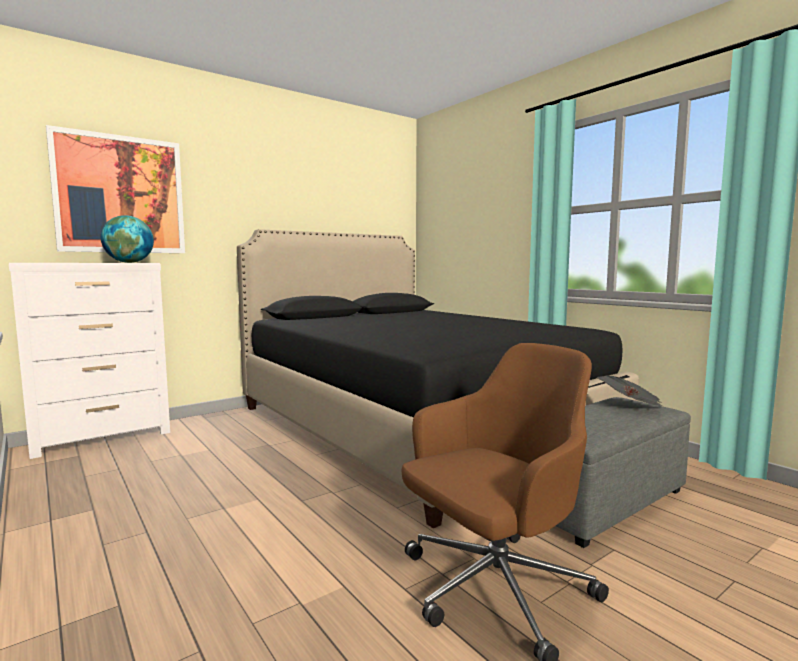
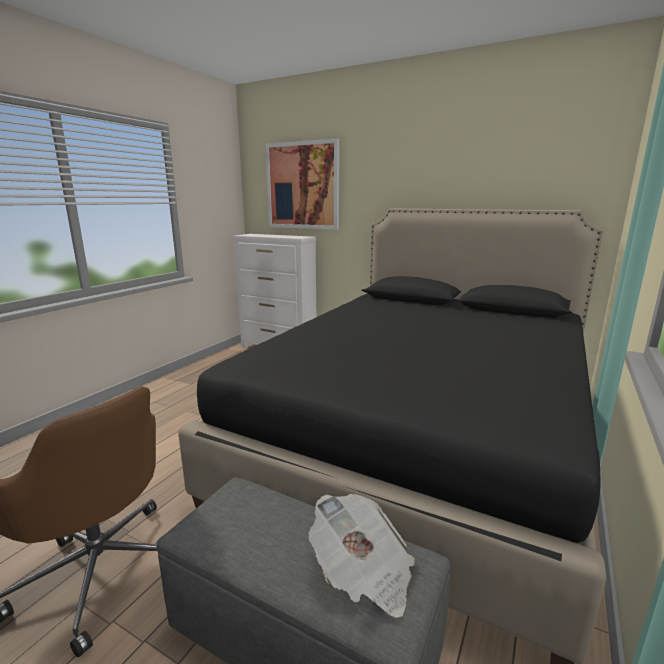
camera: 65 degrees right, 10 degrees up
(129, 262) = (291, 237): globe -> none

